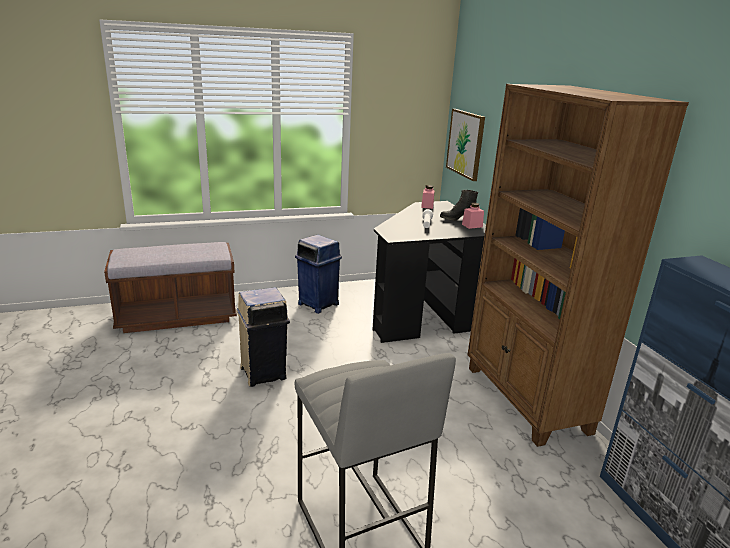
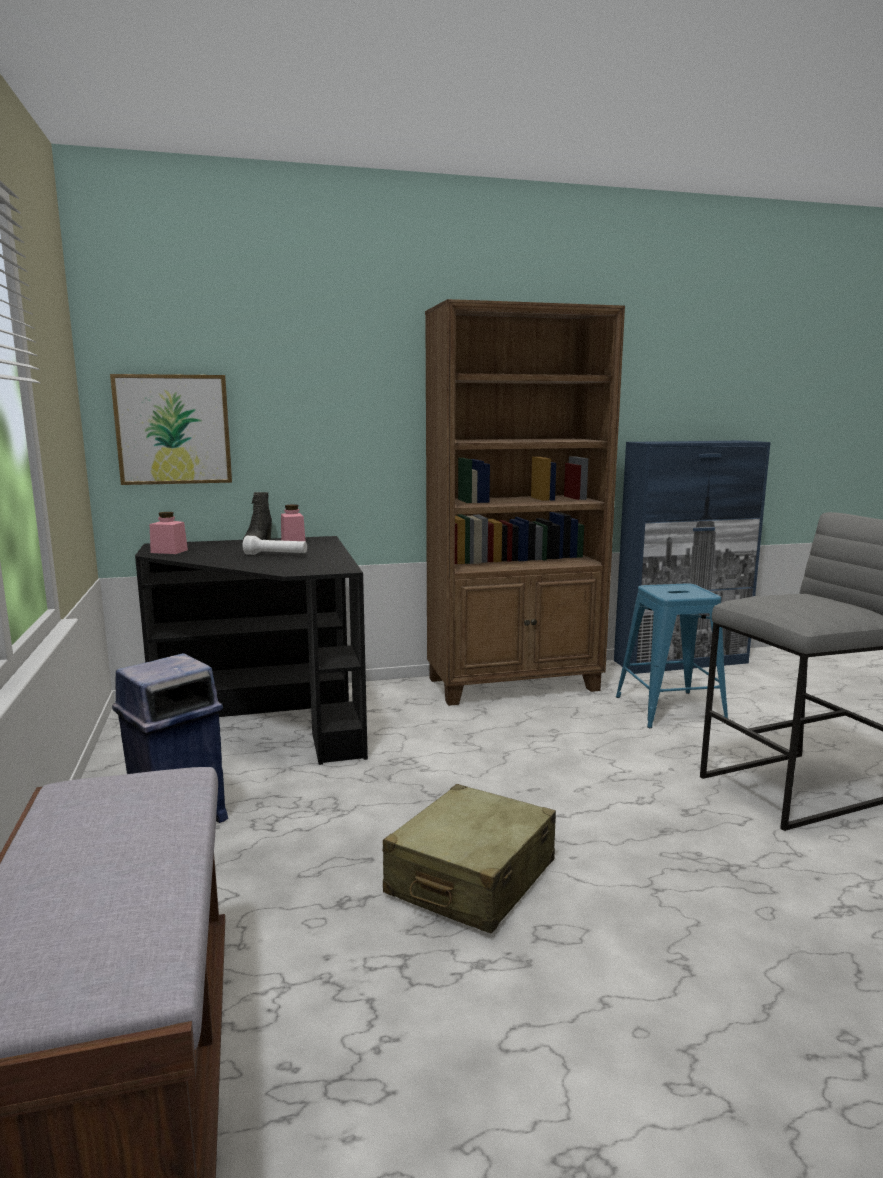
camera: 85 degrees left, 10 degrees down
(264, 373) = (471, 878): beige trash can -> beige suitcase
(511, 486) = (669, 709): none -> blue stool

